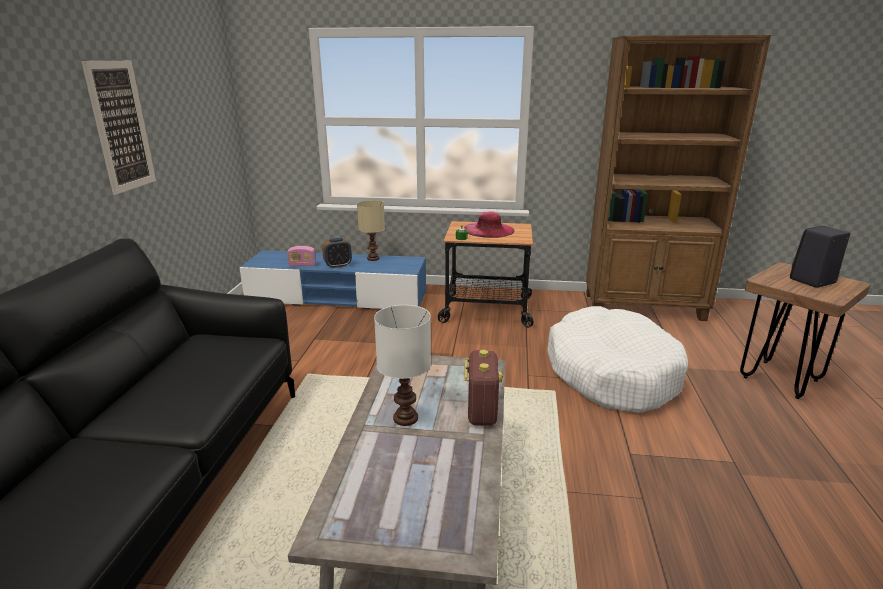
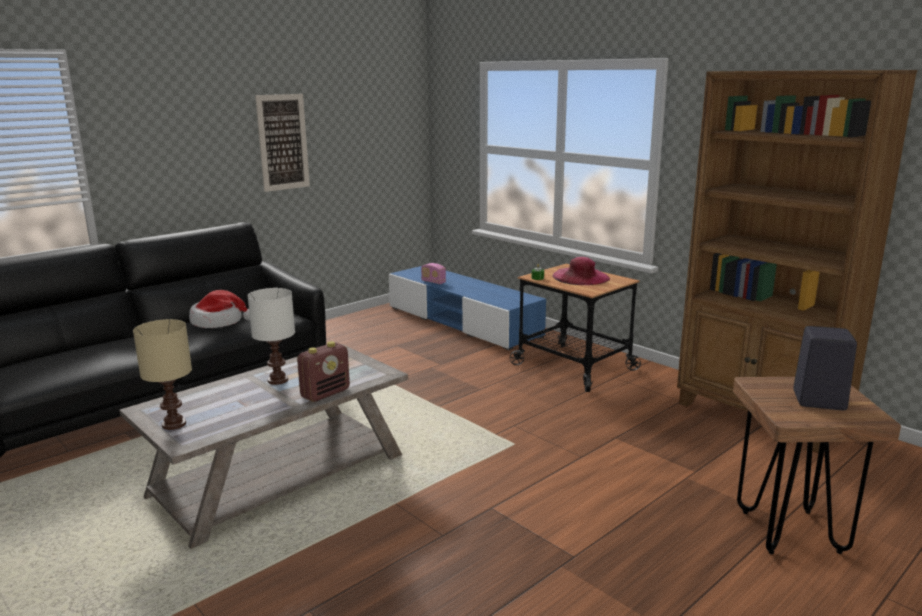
camera: 40 degrees right, 5 degrees down
(182, 377) = (218, 322): none -> hat
(338, 265) = (459, 288): alarm clock -> none
(373, 259) = (497, 289): beige table lamp -> beige table lamp (173, 425)
(611, 373) = (595, 453): white dog bed -> none

